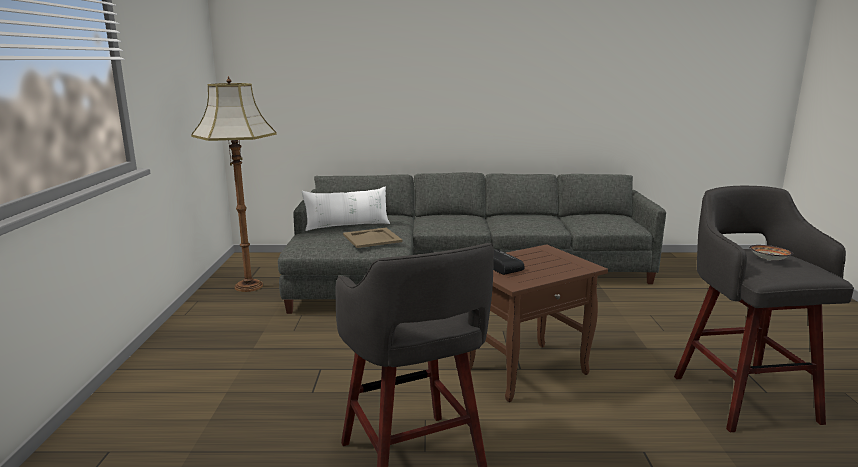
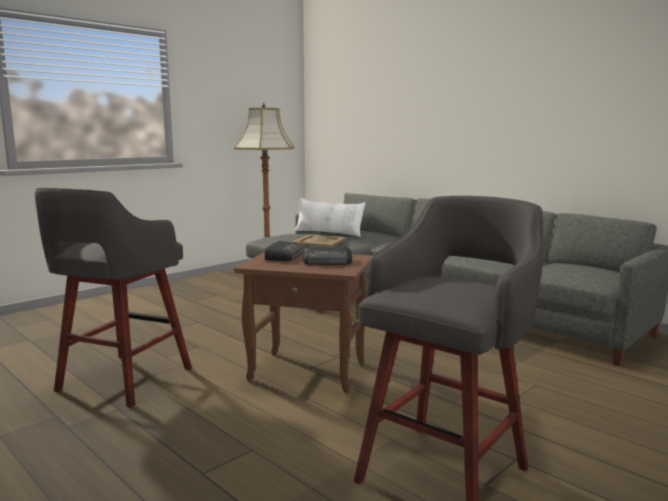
camera: 45 degrees right, 5 degrees down
(547, 260) = (328, 261): none -> radio
(768, 260) = (445, 284): bowl -> none

